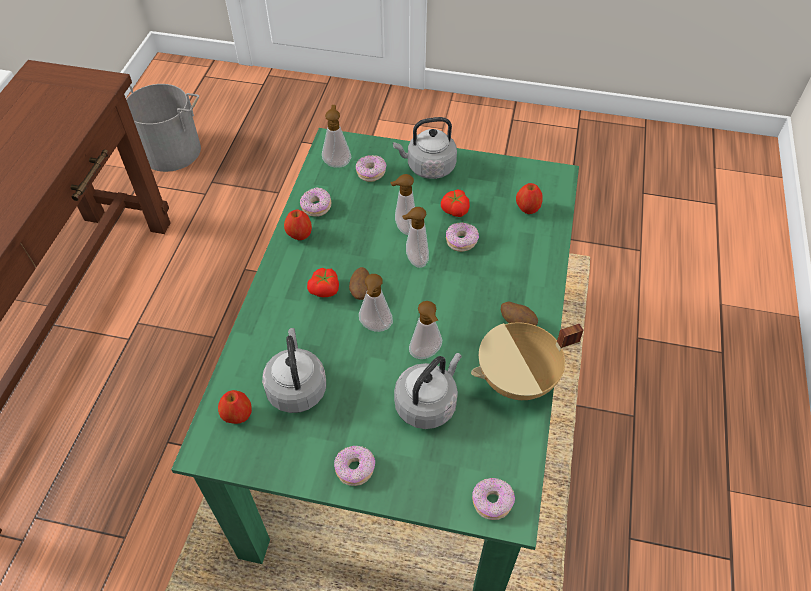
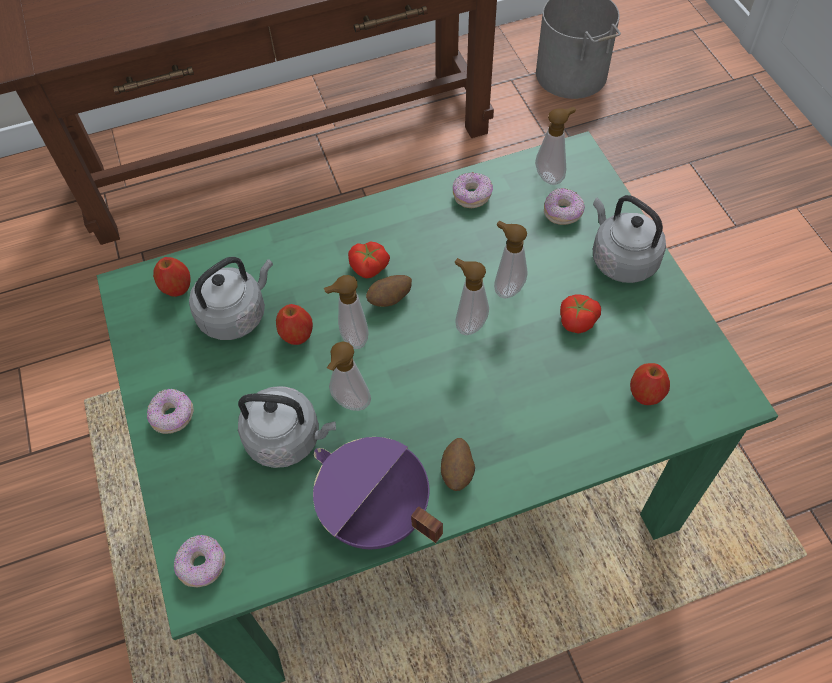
camera: 60 degrees right, 5 degrees up
(299, 235) = (423, 205): apple -> apple (297, 335)
(461, 241) = (534, 352): donut -> none
(518, 380) = (374, 513): beige cooking pot -> purple cooking pot

